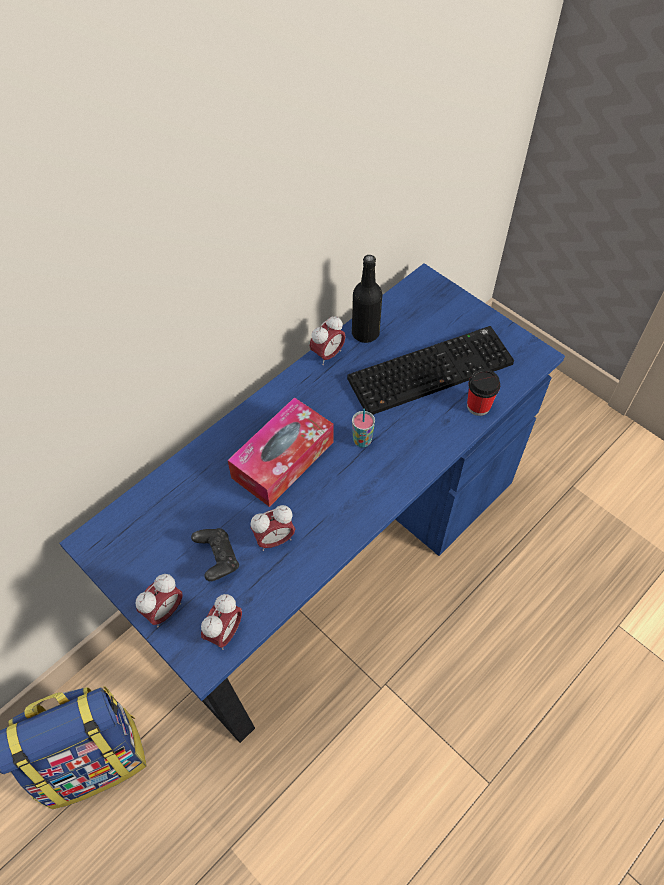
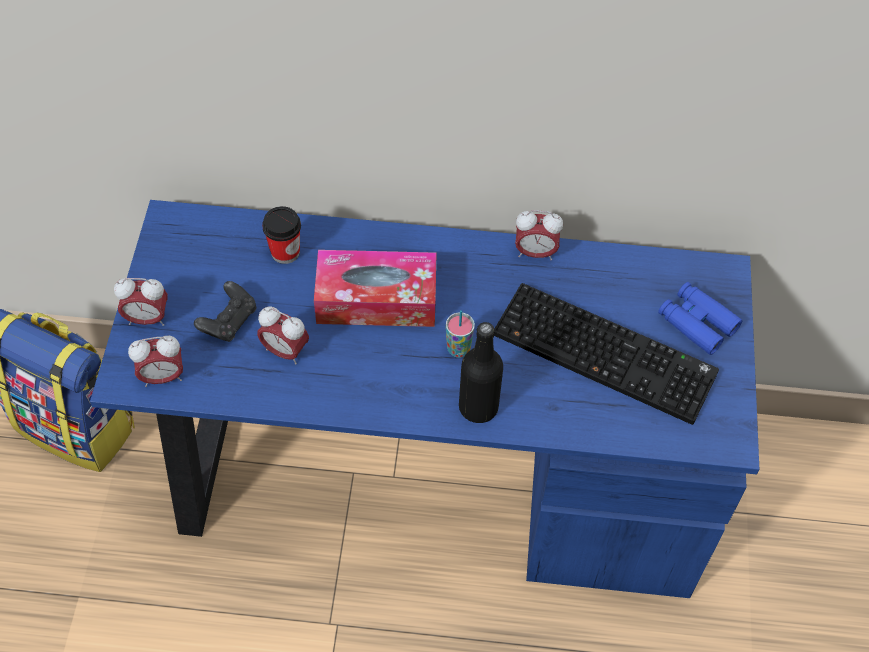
camera: 50 degrees right, 0 degrees up
(365, 333) = (595, 266): black bottle -> black bottle (478, 407)
(447, 315) = (697, 323): none -> blue binoculars
(478, 406) = (602, 425): cup -> cup (285, 252)

